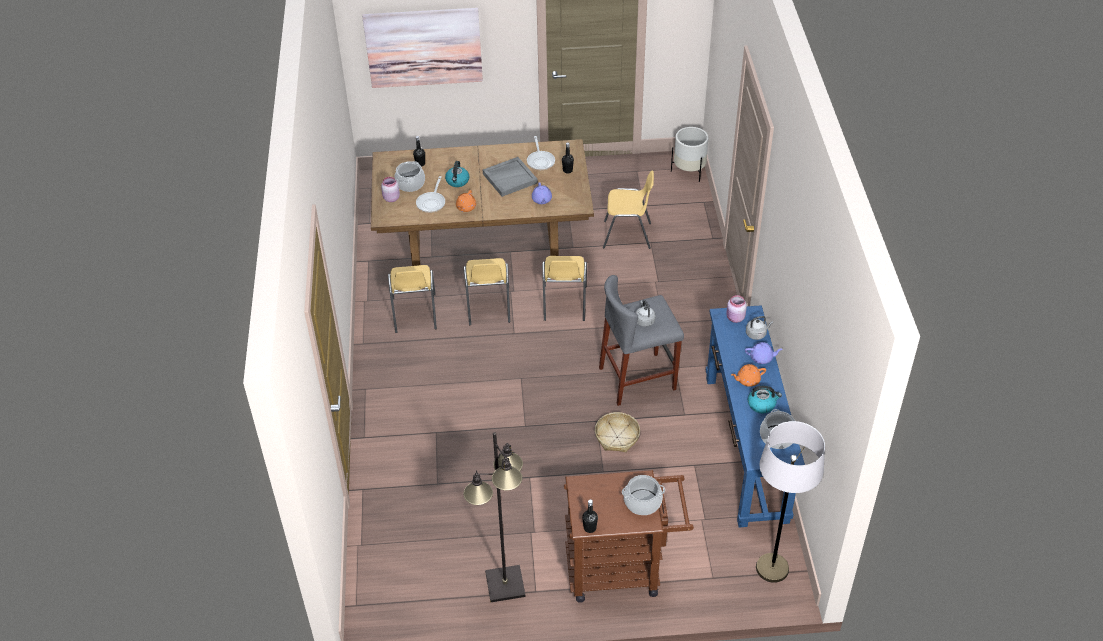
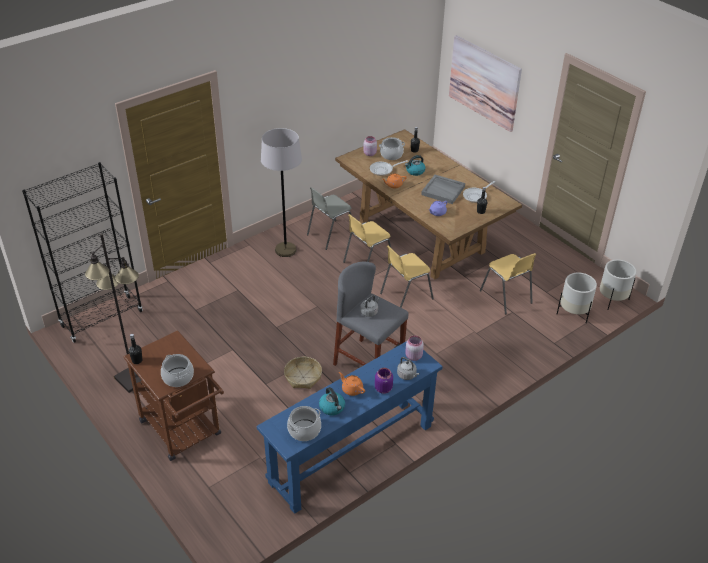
camera: 55 degrees right, 5 degrees down
(376, 578) = (102, 319): none -> black bookcase
(414, 314) = (330, 235): yellow chair -> grey chair
(685, 204) = (573, 313): none -> white planter
(762, 358) = (383, 388): purple teapot -> purple jar
(772, 568) = (241, 521): grey floor lamp -> grey floor lamp (285, 250)

